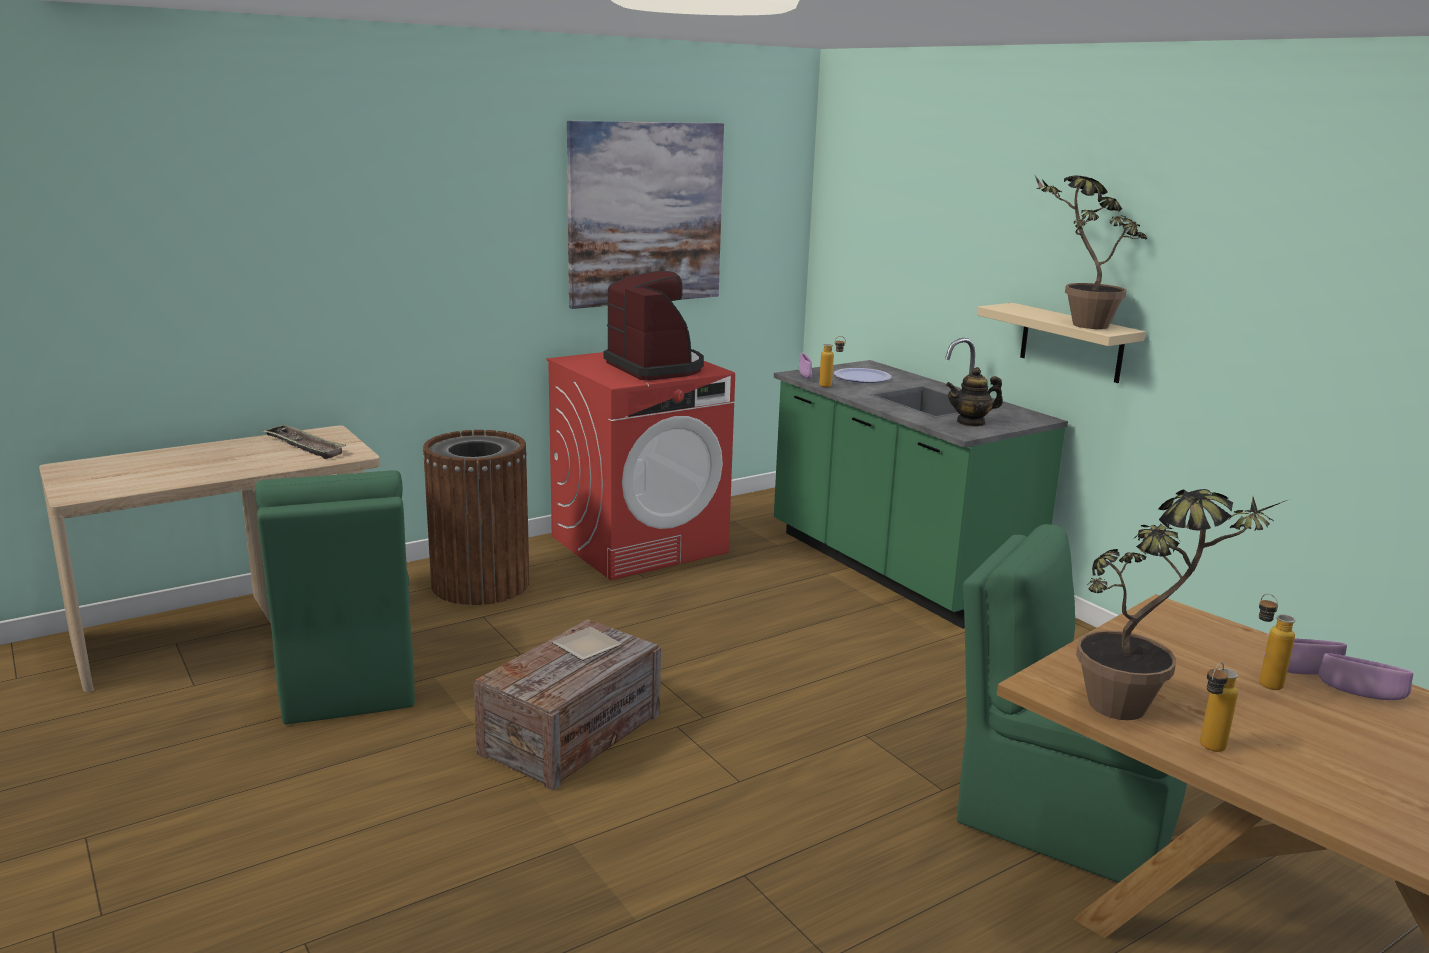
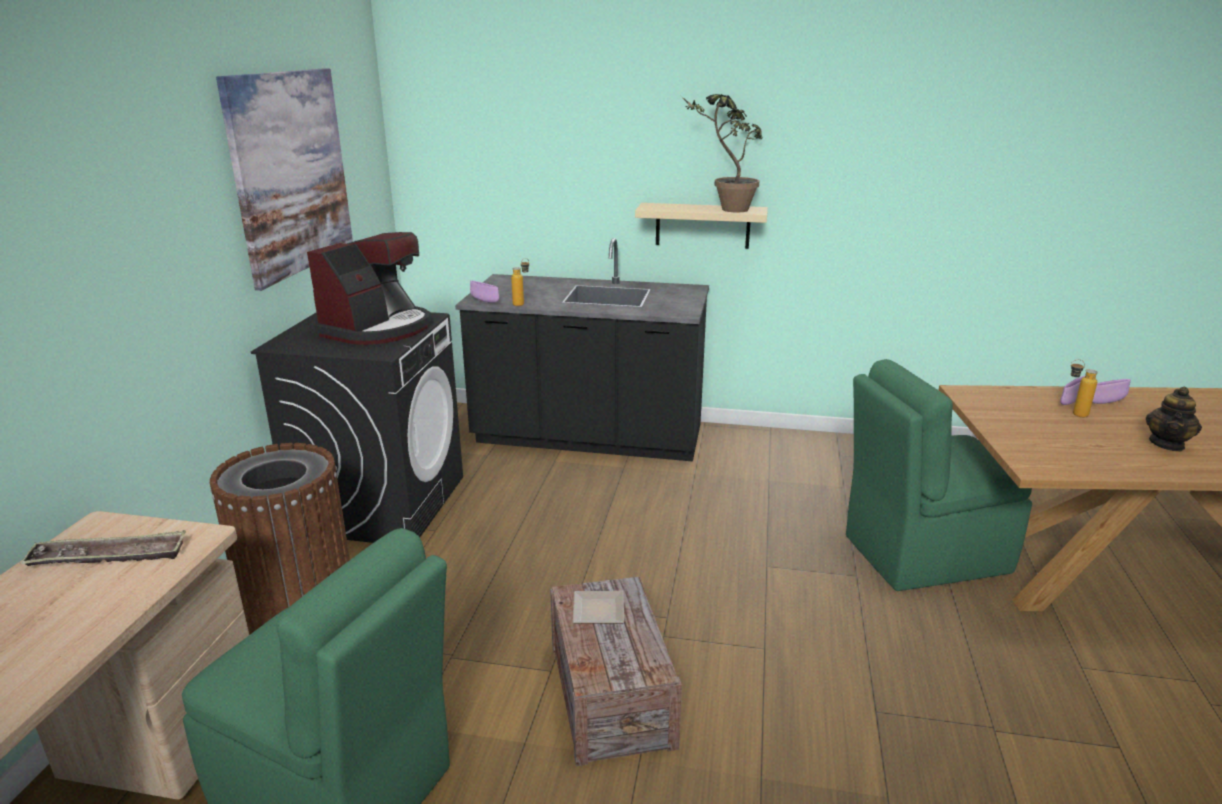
camera: 45 degrees left, 5 degrees up
(639, 544) = (381, 503): red washing machine -> black washing machine
(656, 367) = (378, 329): coffee machine -> coffee machine turned 105 degrees clockwise
(862, 377) = (524, 290): plate -> none
(895, 568) = (588, 437): green counter -> black counter
(971, 422) = (669, 304): teapot -> teapot (1167, 444)
(1138, 706) = (1082, 457): potted plant -> none
(1207, 749) = (1146, 465): bottle -> none

